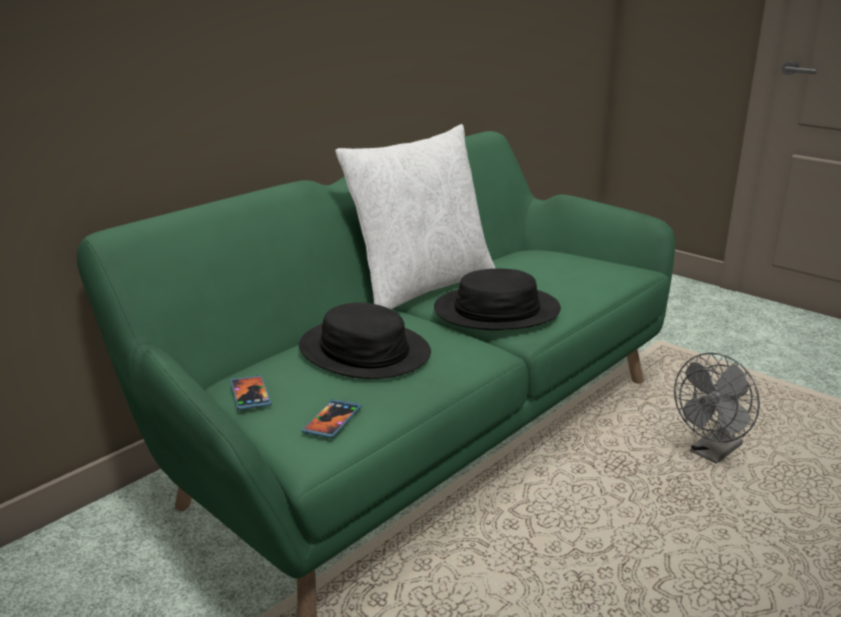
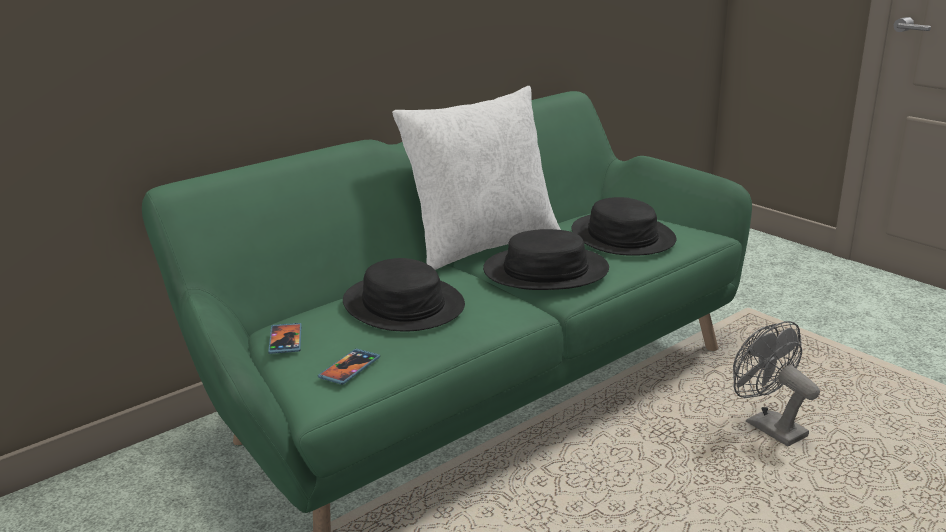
camera: 10 degrees right, 0 degrees up
(558, 274) = (622, 236): none -> black hat
(711, 453) = (767, 426): grey fan -> grey fan turned 90 degrees clockwise

